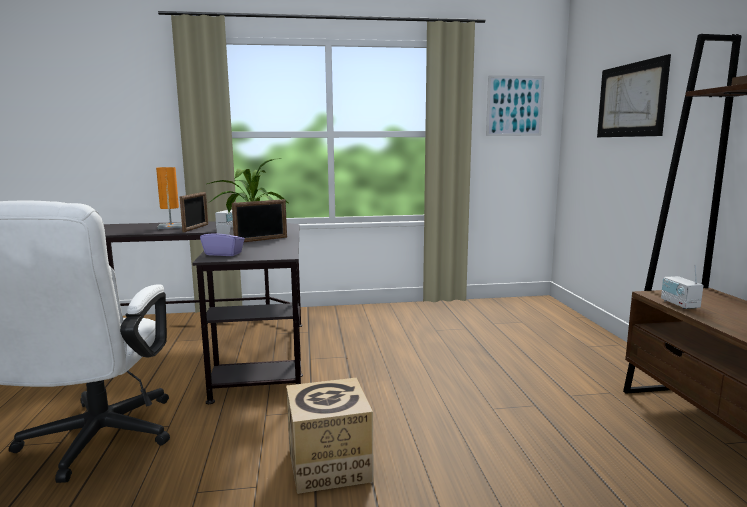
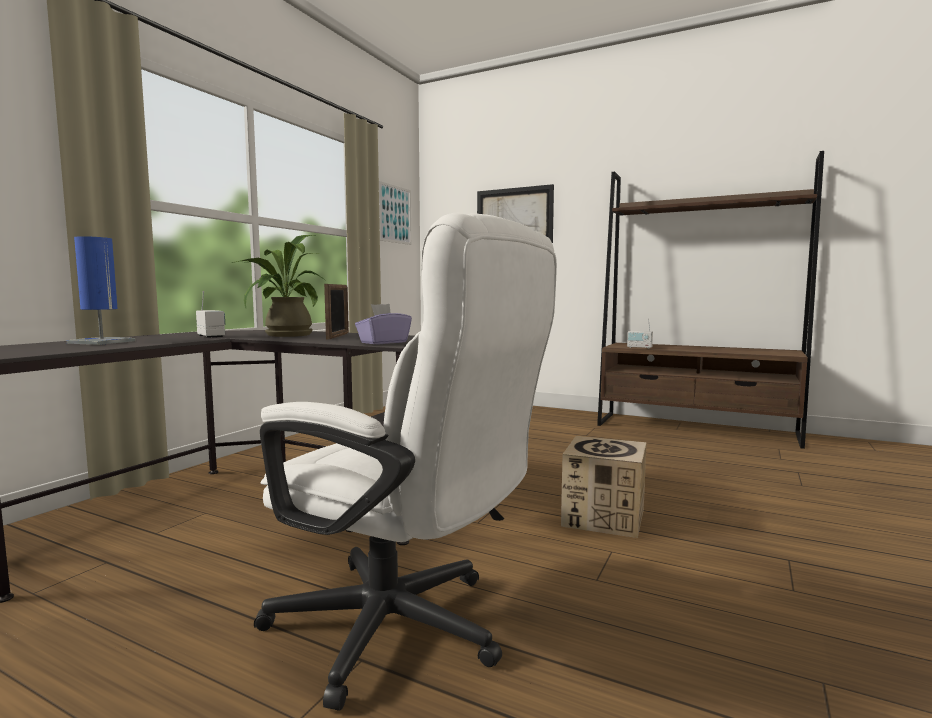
camera: 55 degrees left, 5 degrees down
(171, 226) = (102, 342): orange table lamp -> blue table lamp
(196, 228) = (163, 339): picture frame -> none

